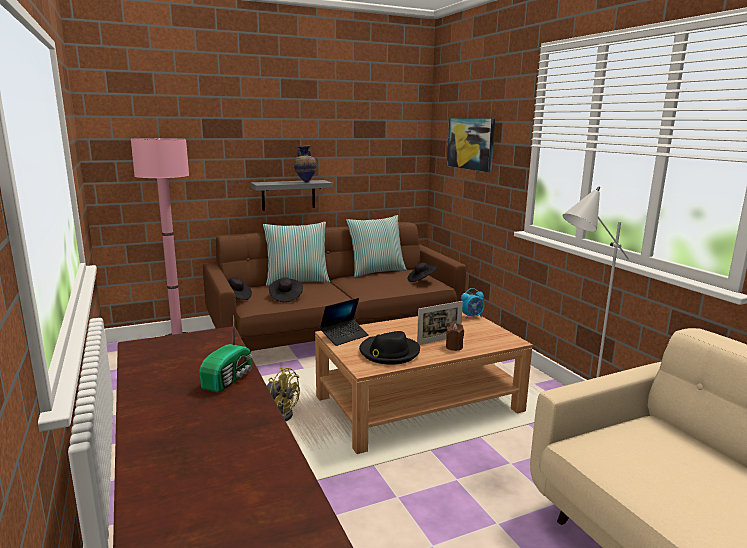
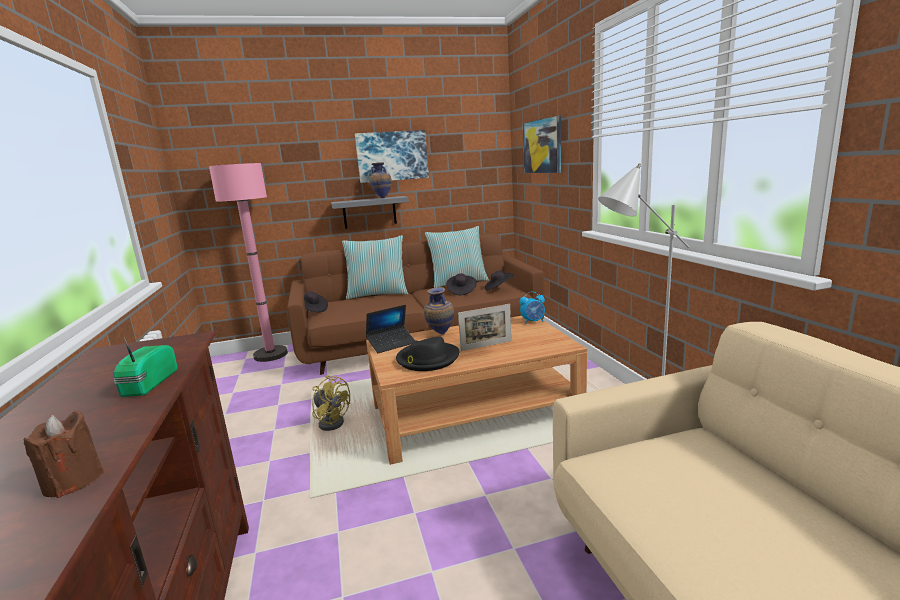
camera: 10 degrees right, 0 degrees up
(229, 379) = (148, 384): radio -> radio turned 150 degrees clockwise
(285, 297) = (358, 309): black hat -> black hat (461, 291)
(315, 139) = (392, 156): none -> picture
(388, 328) = (440, 334): none -> vase
(454, 347) = (498, 352): brown candle -> brown candle (73, 481)

